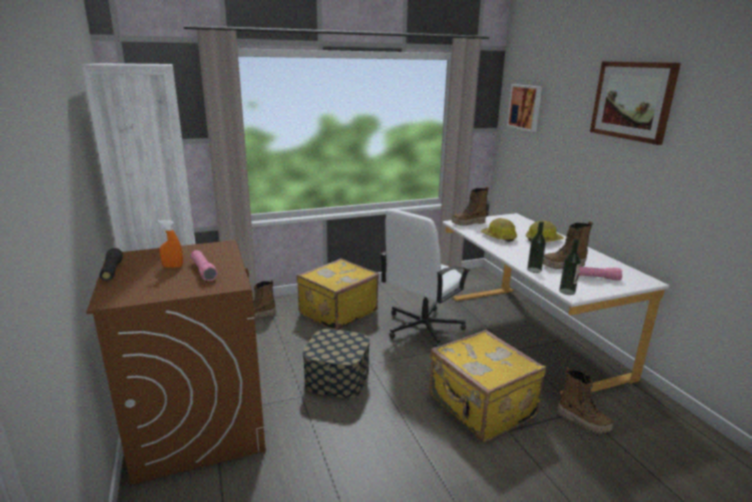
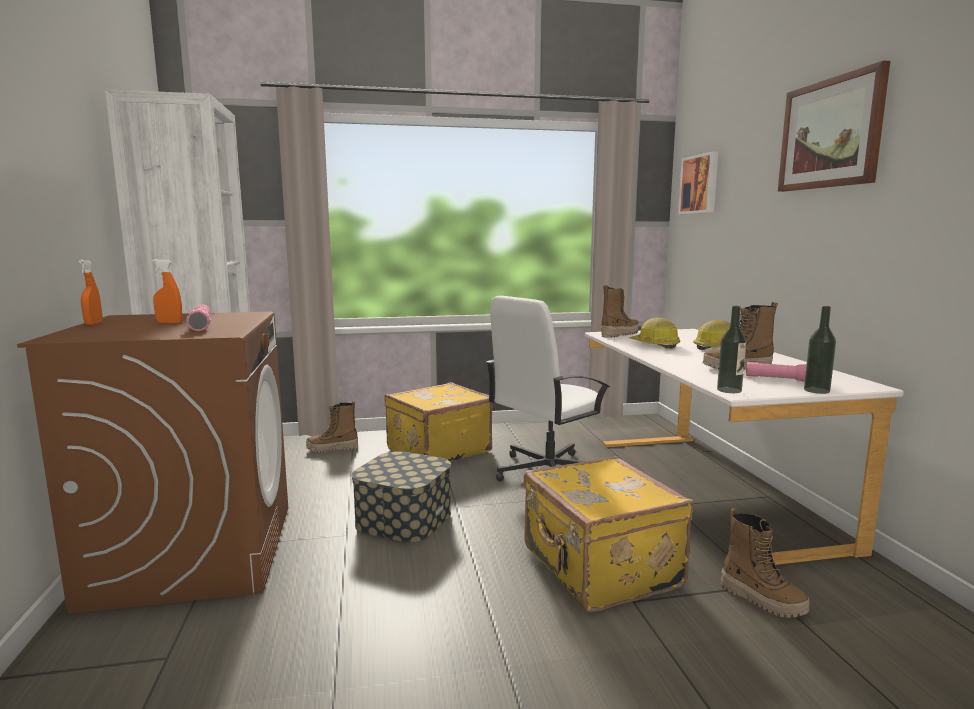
camera: 10 degrees right, 10 degrees down
(112, 271) = (93, 324): black flashlight -> orange spray bottle
(468, 223) = (619, 334): boot -> boot turned 150 degrees clockwise
(534, 270) = (689, 371): bottle -> bottle (816, 390)

